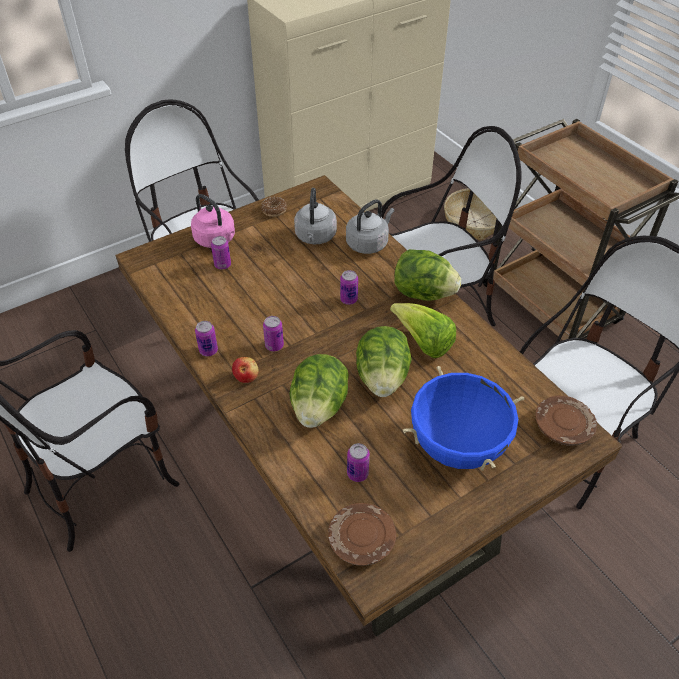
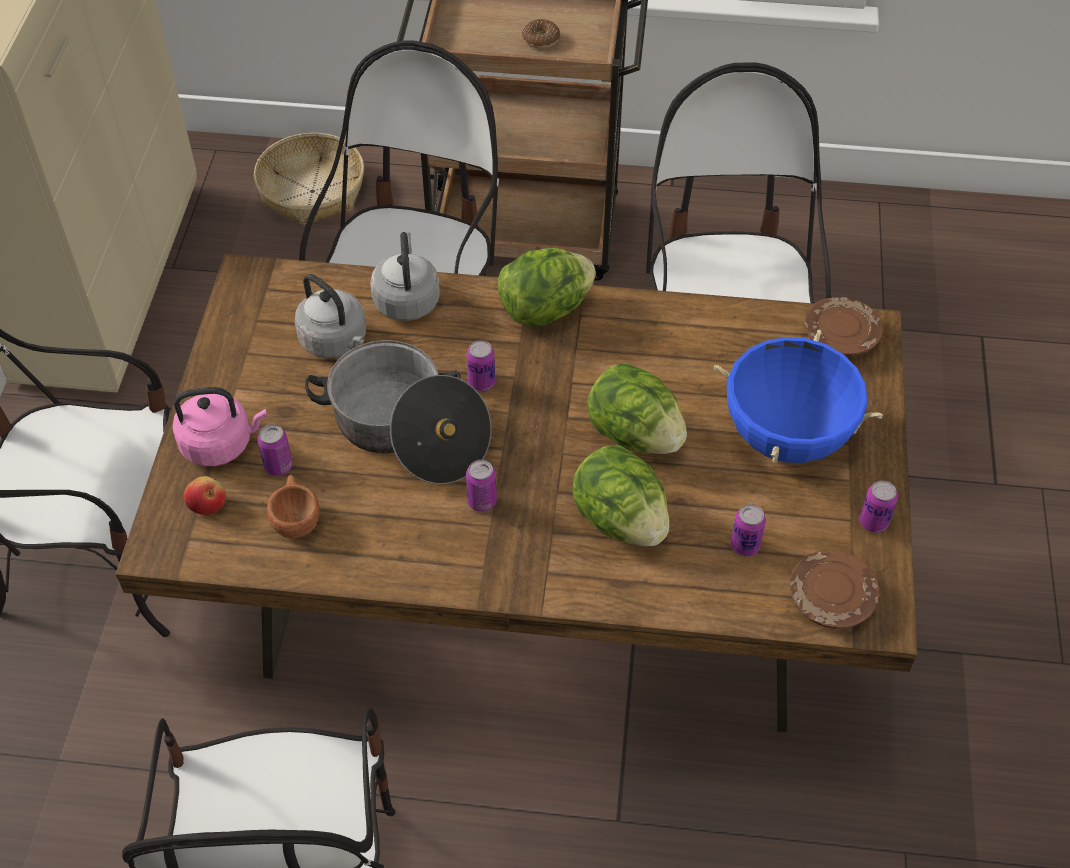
camera: 50 degrees left, 5 degrees up
(198, 289) = (296, 519): none -> brown cup
(208, 350) = (421, 573): can -> can (873, 522)
(246, 376) = (503, 560): apple -> apple (208, 504)
(274, 210) = (233, 348): donut -> donut (541, 39)
(288, 293) = (407, 431): none -> cooking pot
(423, 343) = (619, 363): lettuce -> none

